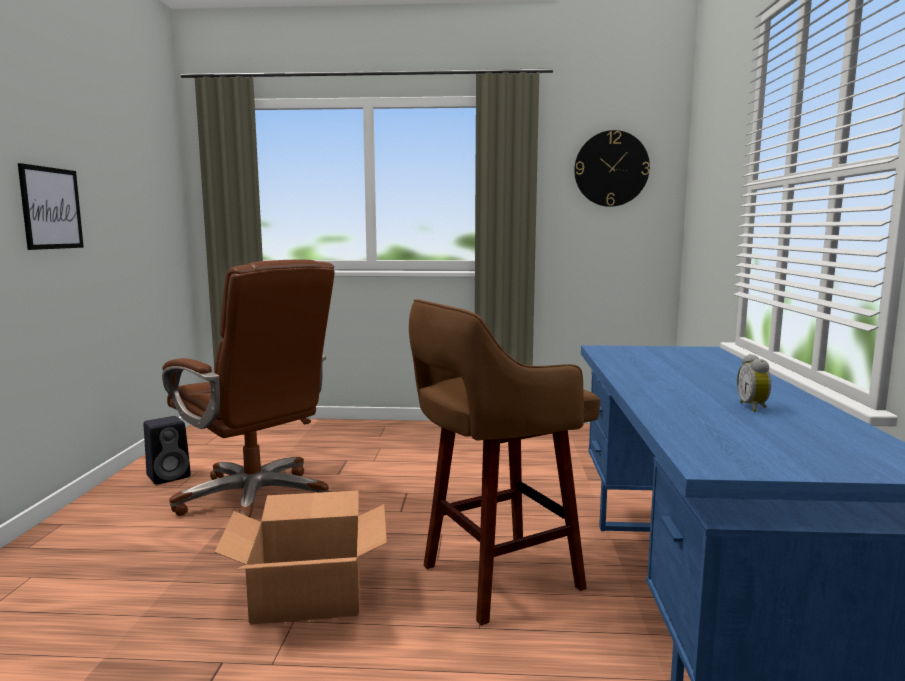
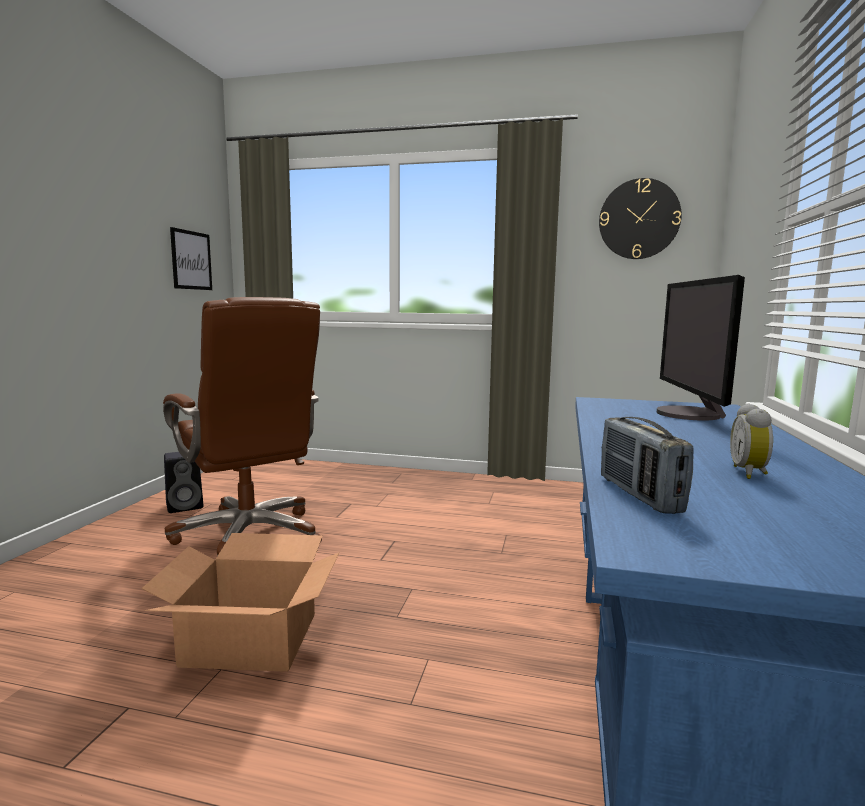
camera: 10 degrees right, 0 degrees up
(51, 208) = (77, 250): picture -> picture (191, 260)
(495, 579) = (449, 646): brown stool -> none
(685, 429) = (639, 495): none -> radio
(686, 358) = (690, 414): none -> monitor

